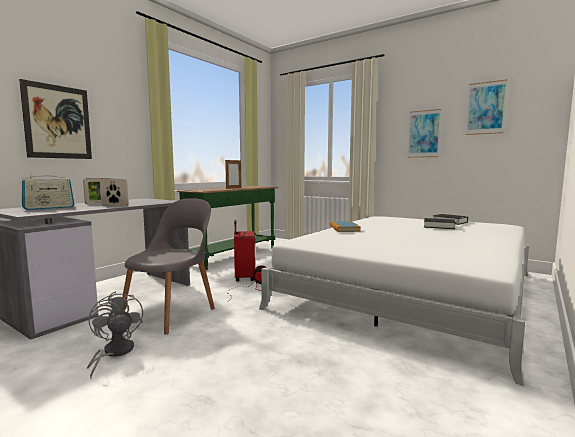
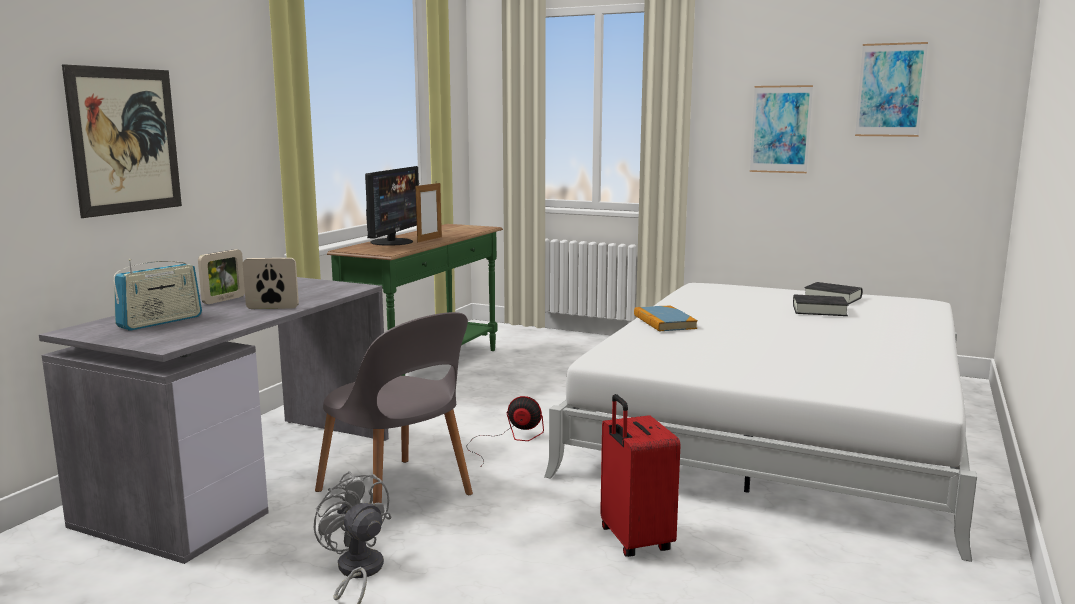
camera: 10 degrees left, 5 degrees up
(171, 313) = (396, 495): grey chair -> grey chair turned 120 degrees clockwise
(214, 188) = (392, 242): none -> monitor
(244, 278) = (478, 418): red suitcase -> red suitcase (634, 541)

